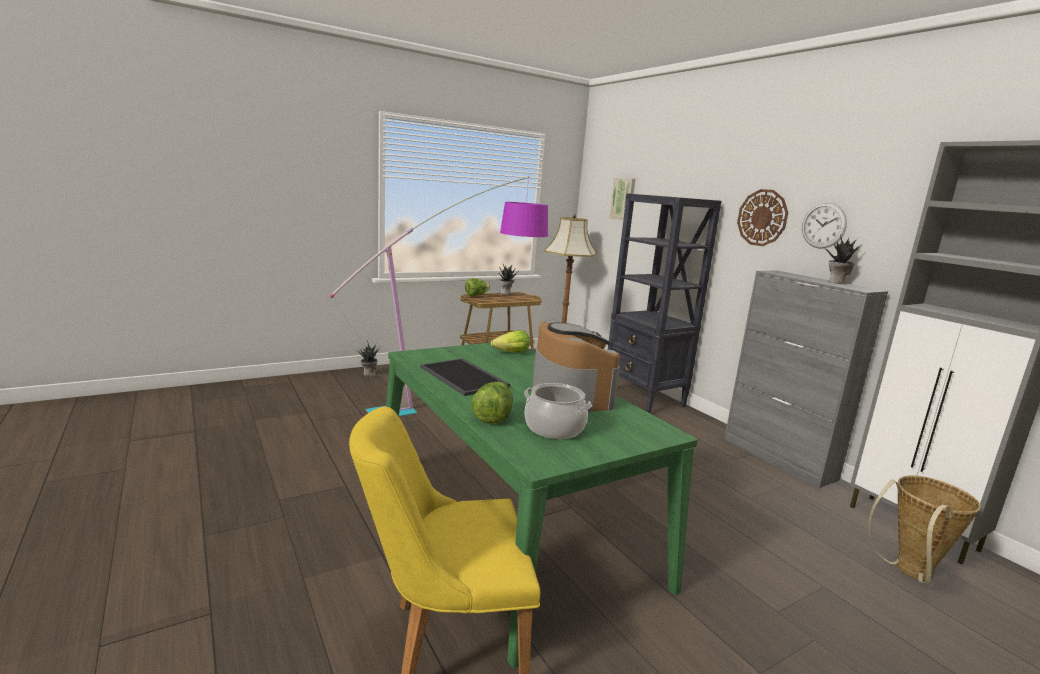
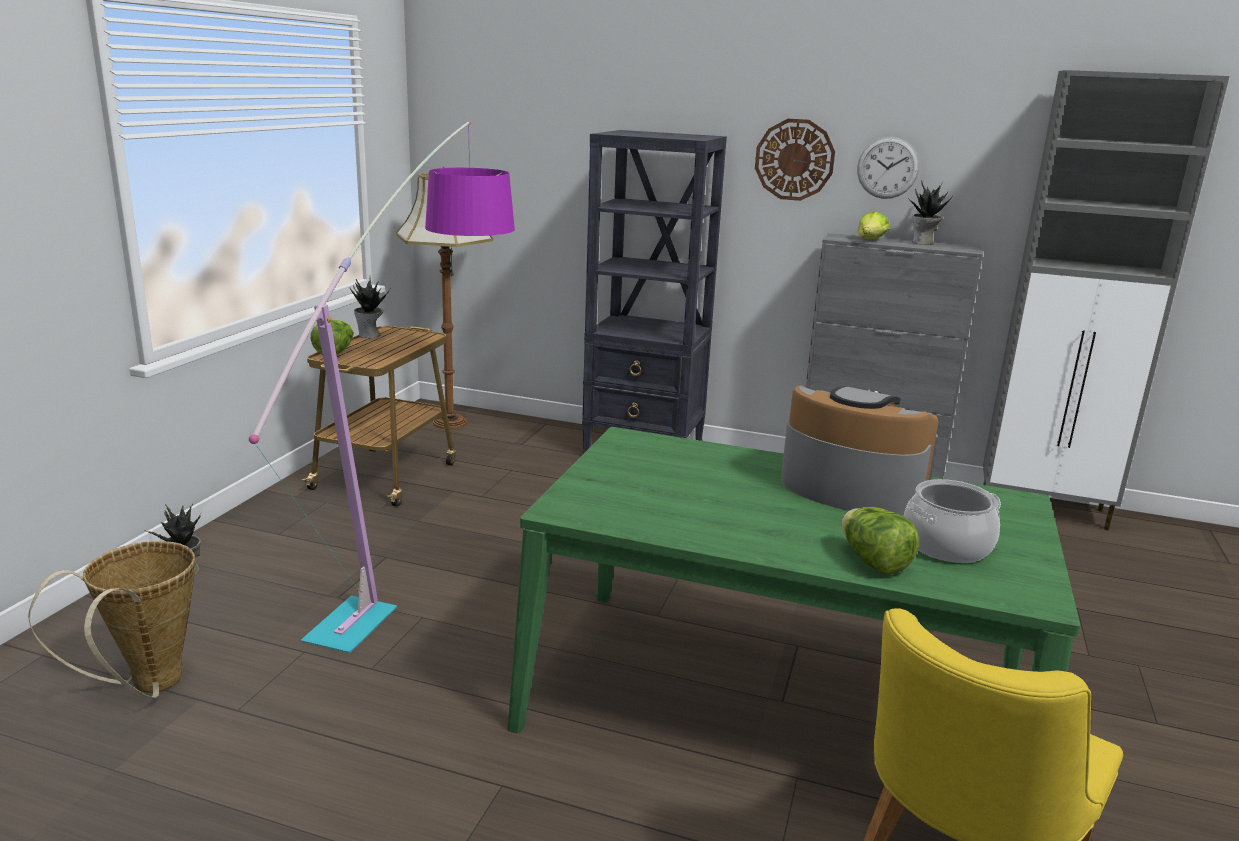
camera: 40 degrees left, 5 degrees up
(465, 377) = (708, 515): tray -> none
(511, 353) = (660, 450): lettuce -> lettuce (870, 240)
(623, 199) = (521, 134): picture -> none
(908, 573) = (1097, 559): basket -> basket (148, 687)

